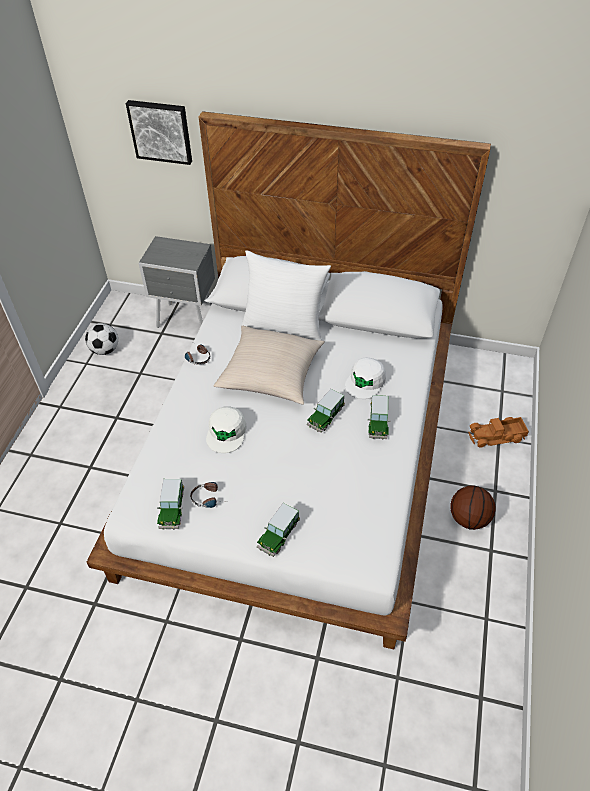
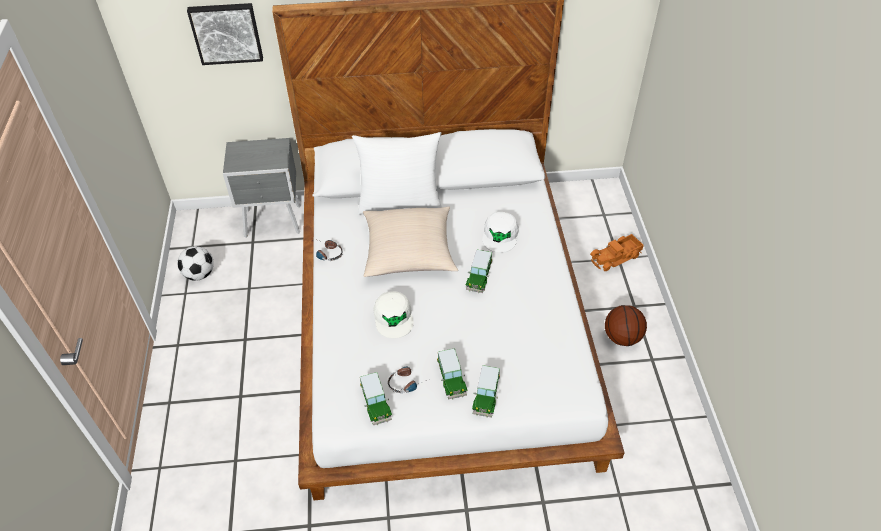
camera: 20 degrees left, 0 degrees up
(378, 423) = (529, 270): toy car -> toy car (451, 379)

